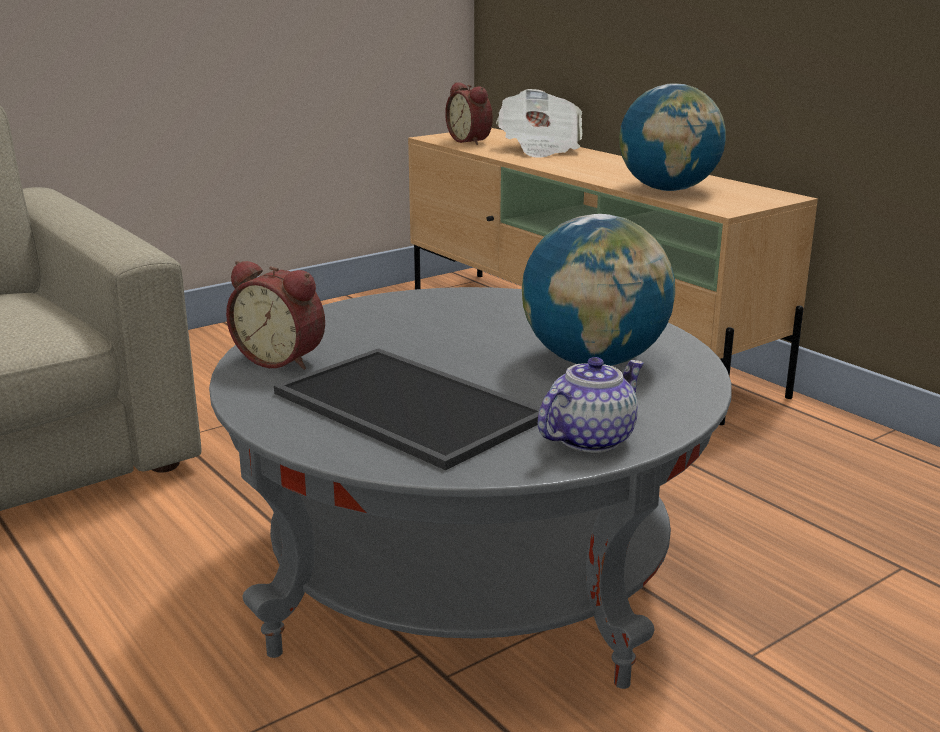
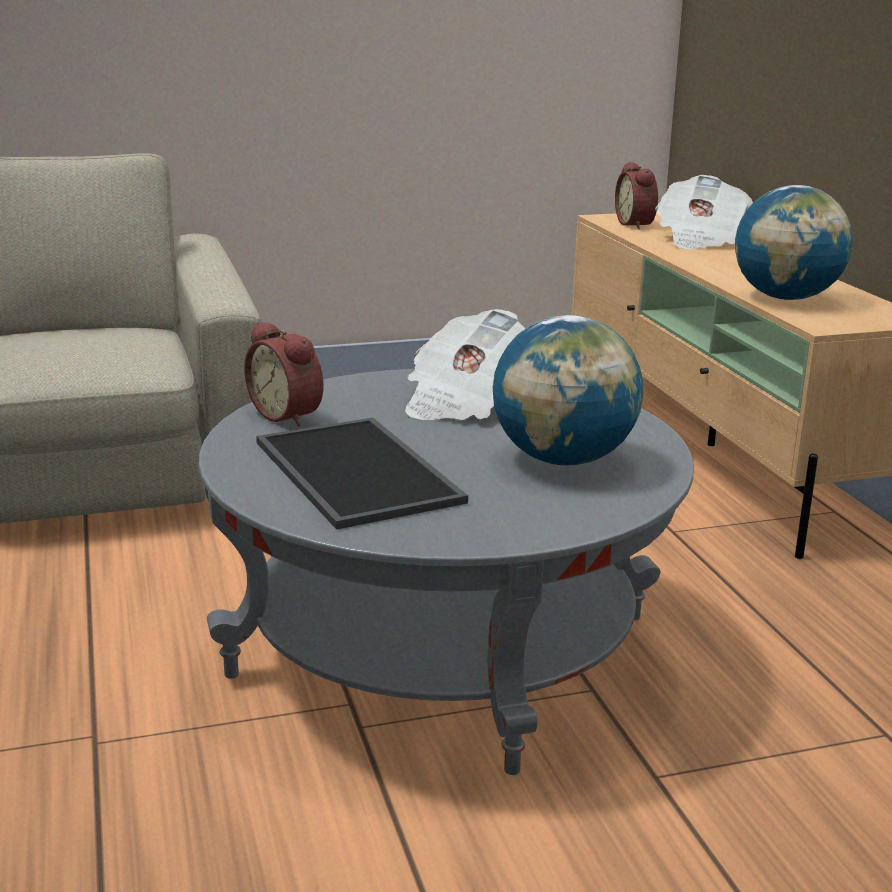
camera: 20 degrees right, 0 degrees up
(449, 321) = (466, 402): none -> newspaper
(590, 439) = (486, 526): teapot -> none

